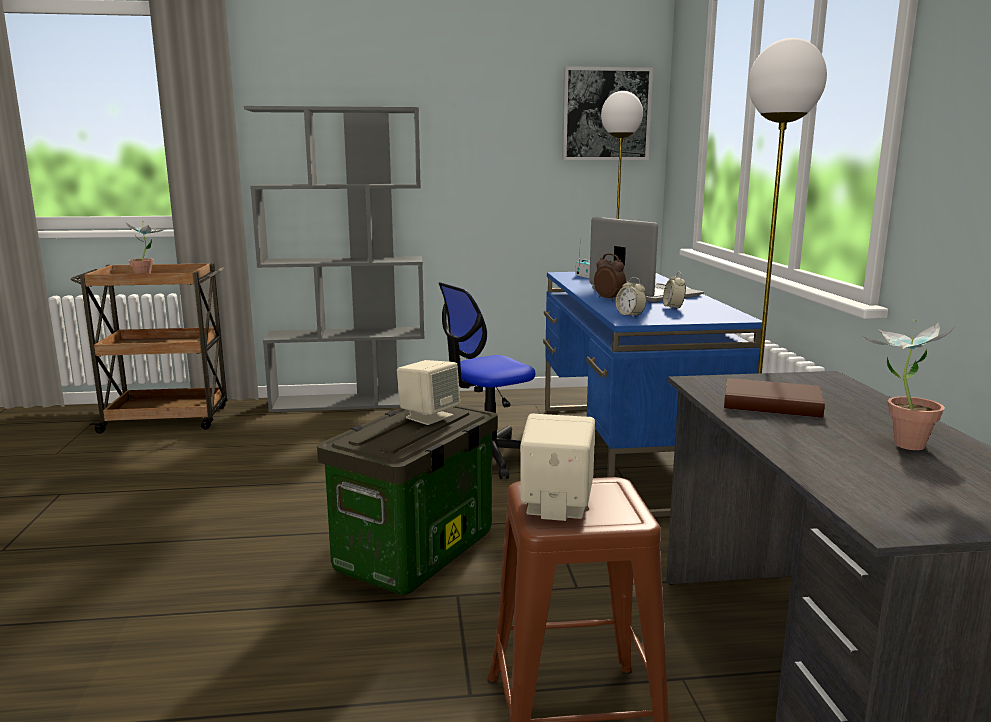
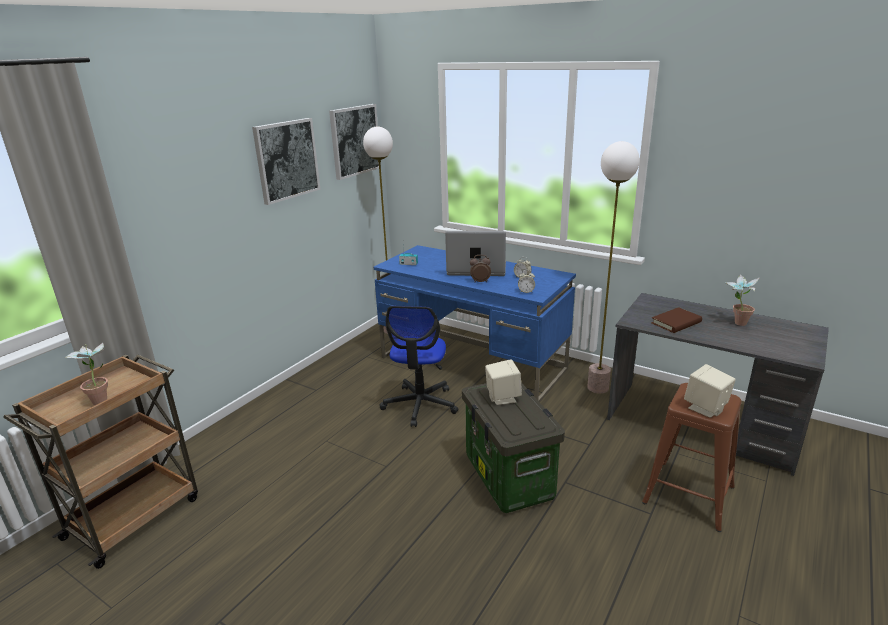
camera: 50 degrees left, 10 degrees up
(350, 402) = (250, 416): grey bookcase -> none
(480, 118) = (286, 160): none -> picture

